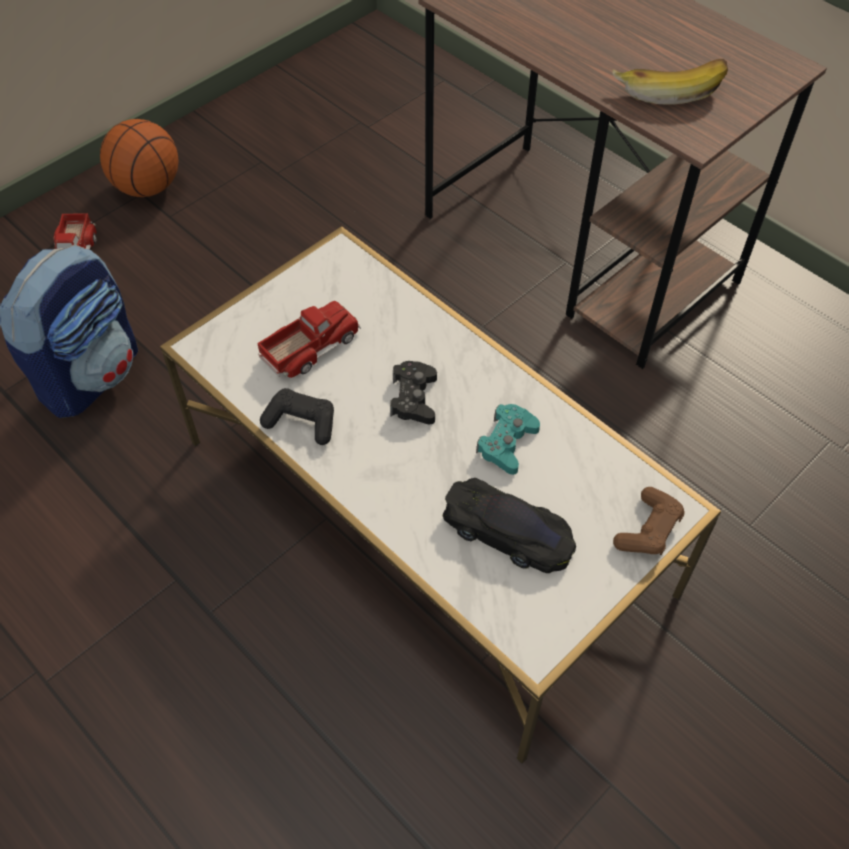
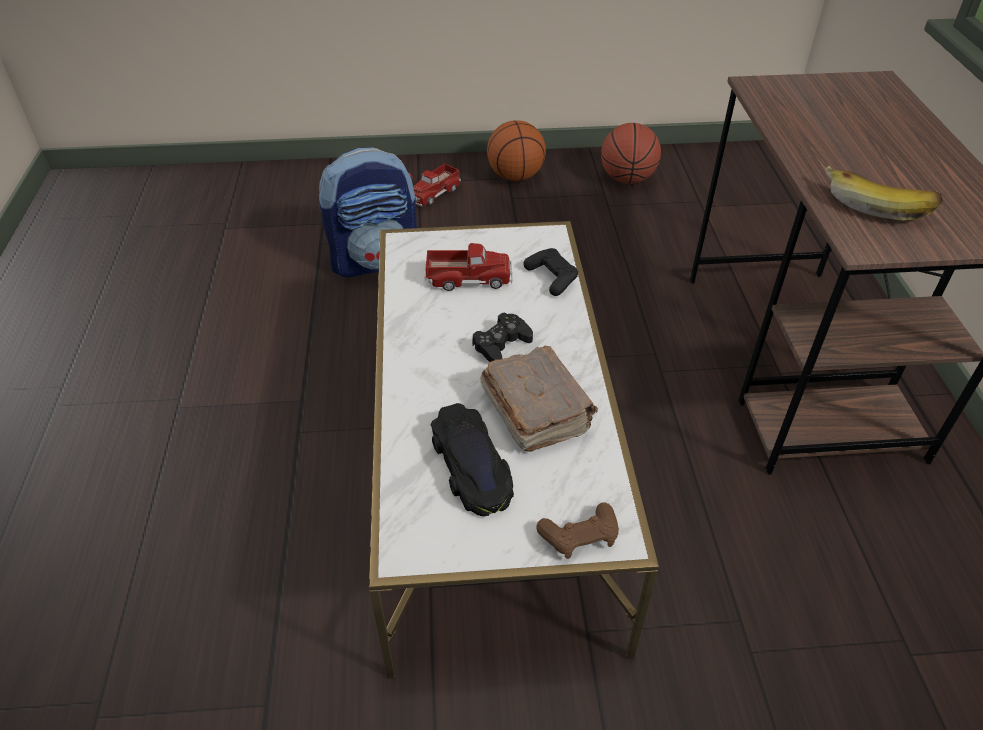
camera: 40 degrees right, 10 degrees down
(268, 131) = (627, 179): none -> basketball
(301, 422) = (412, 316): black game controller -> black game controller (551, 277)
(507, 443) = (535, 411): turquoise game controller -> brown book

